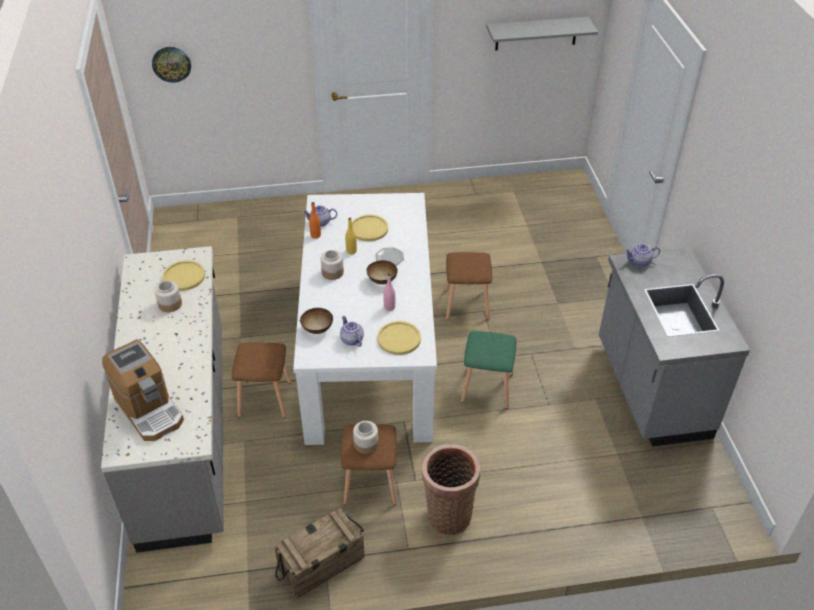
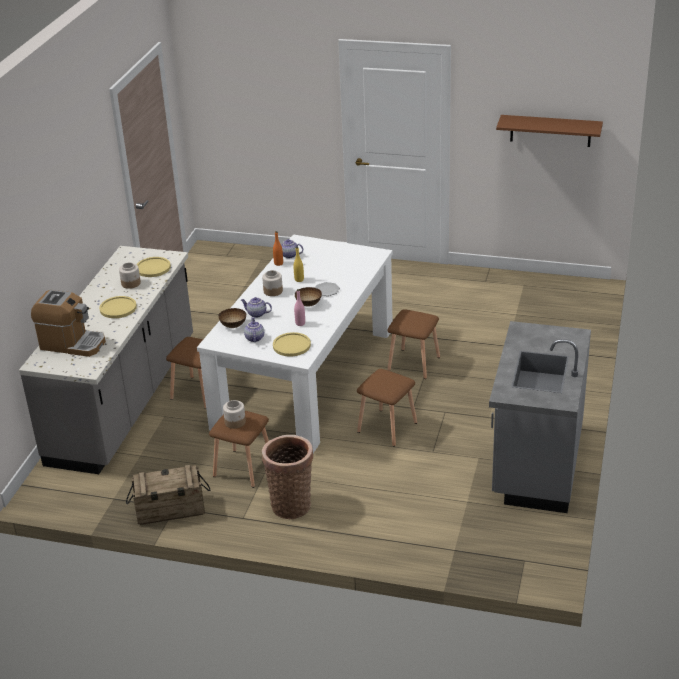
camera: 25 degrees right, 10 degrees down
(149, 409) = (72, 344): coffee machine -> coffee machine turned 60 degrees counterclockwise
(171, 64) = (222, 111): wall clock -> none
(369, 229) = (325, 267): yellow plate -> yellow plate (118, 308)
(487, 388) = (387, 428): green stool -> brown stool
(536, 33) = (550, 130): grey shelf -> brown shelf
(639, 262) = (533, 331): teapot -> teapot (256, 314)

